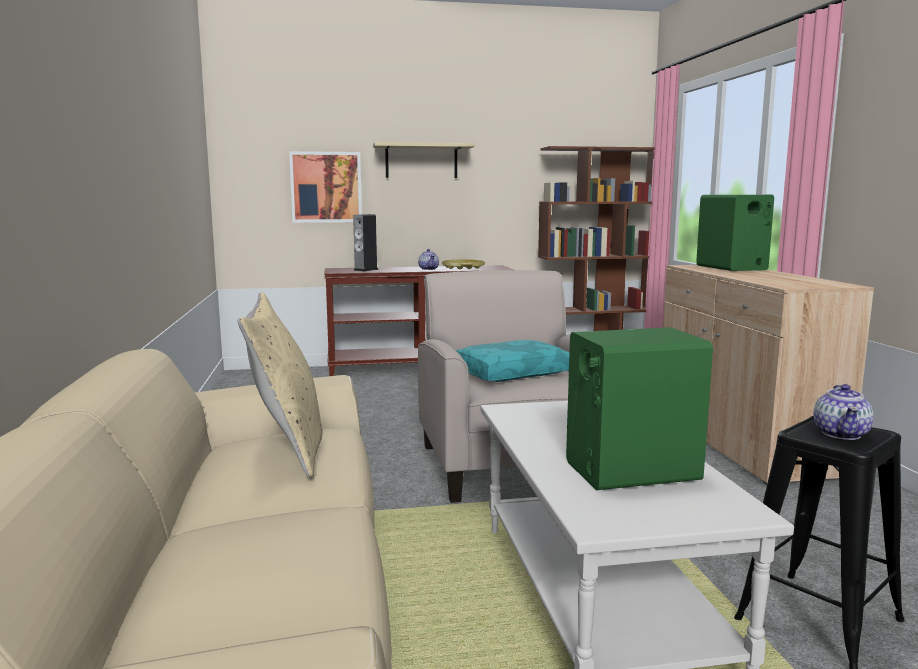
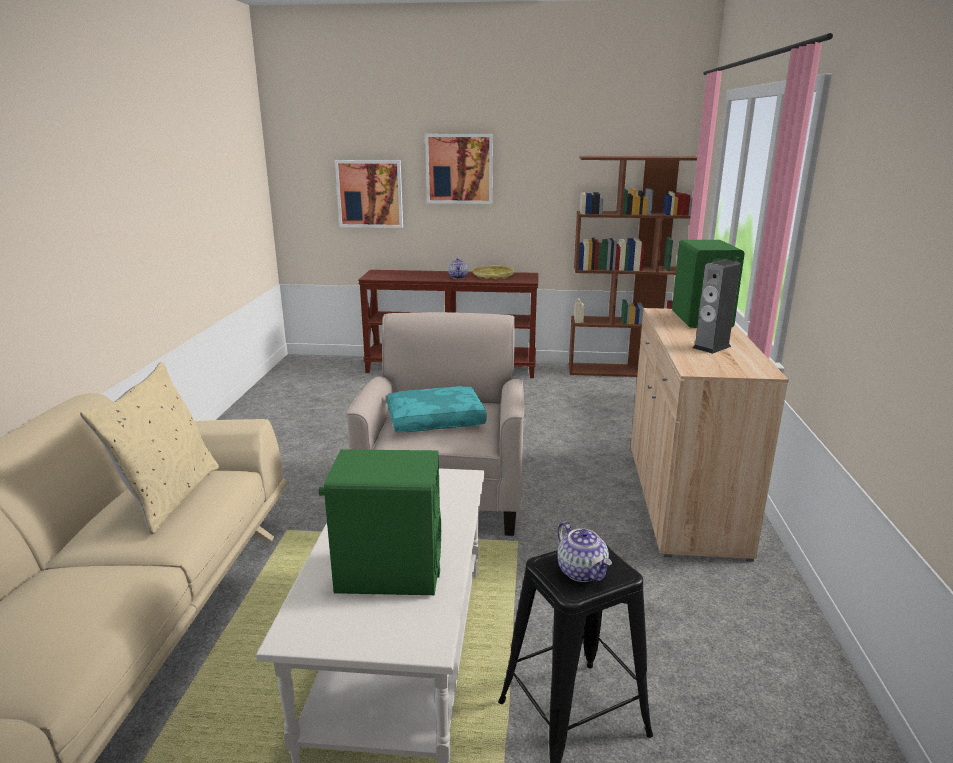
camera: 15 degrees right, 10 degrees up
(366, 270) = (400, 275): speaker -> speaker (711, 347)
(421, 161) = (459, 169): beige shelf -> picture
(842, 434) = (582, 571): teapot -> teapot turned 60 degrees counterclockwise

